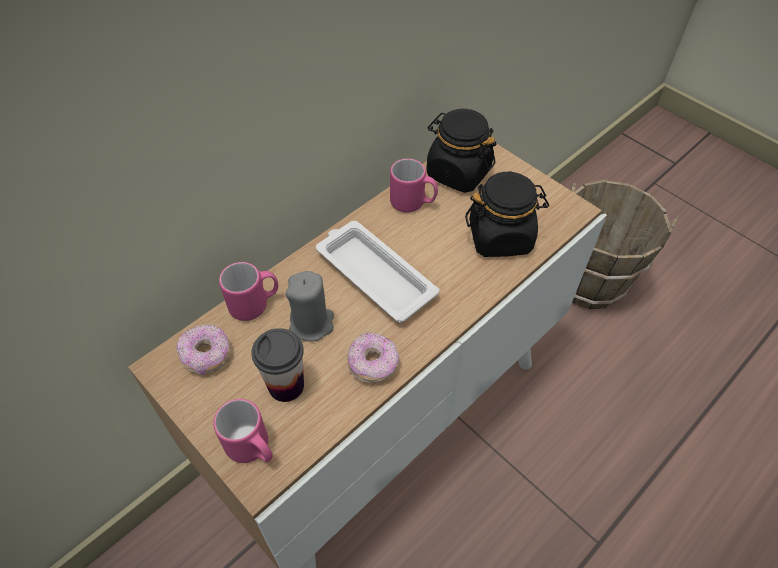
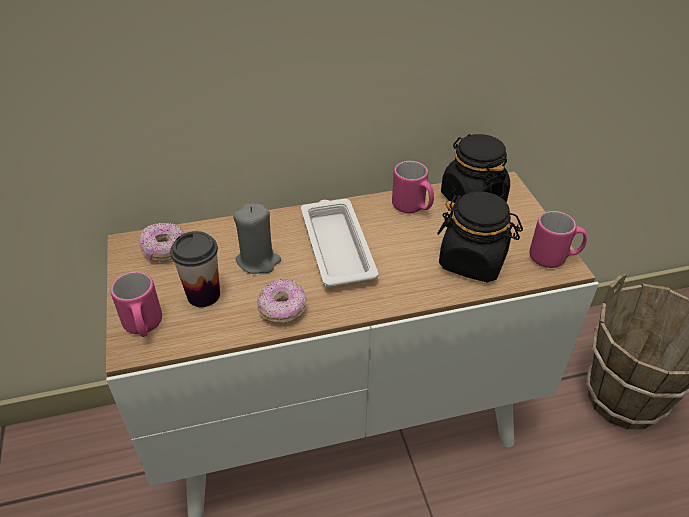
camera: 30 degrees right, 10 degrees down
(255, 304) = (227, 230): pink mug -> pink mug (554, 258)

